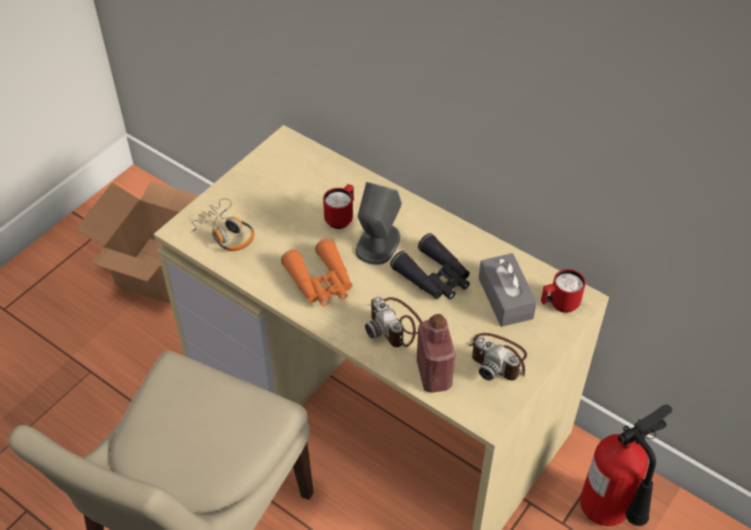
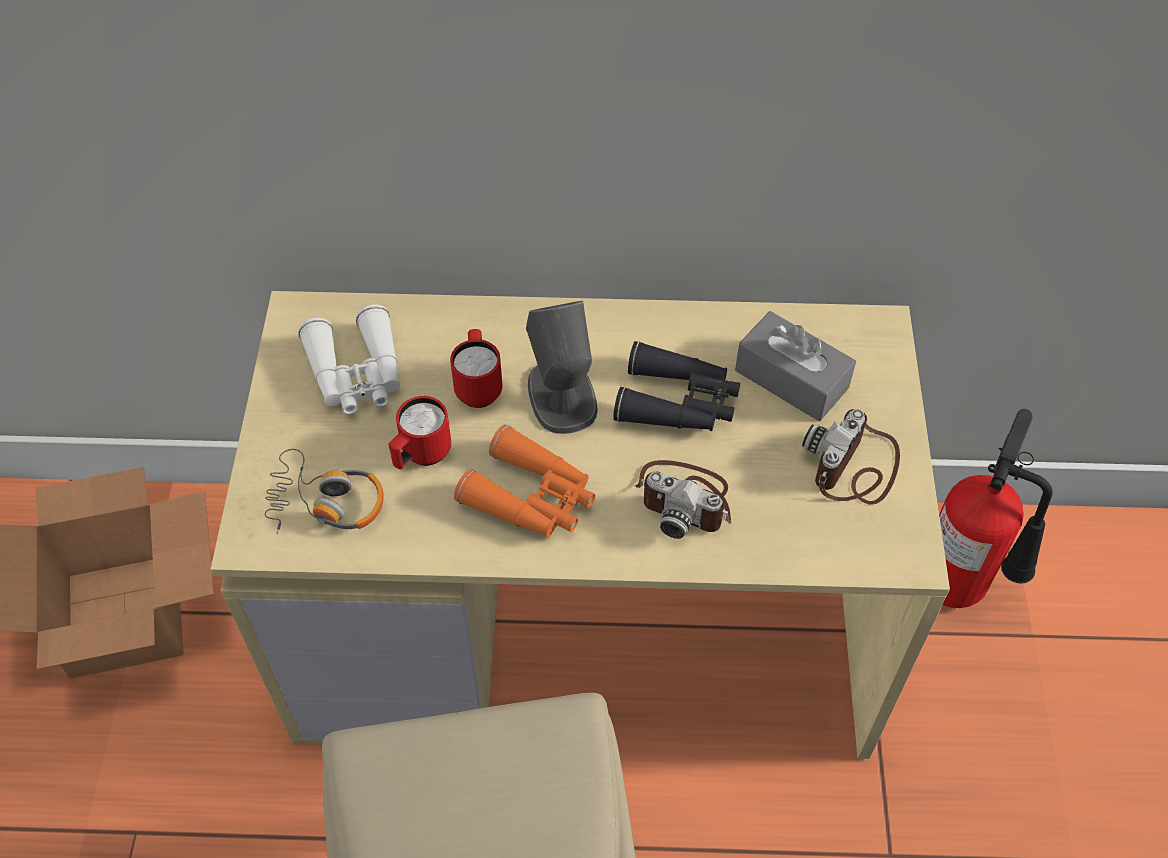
camera: 35 degrees left, 5 degrees up
(289, 182) = (357, 374): none -> white binoculars
(433, 375) = (794, 539): red bottle -> none
(498, 359) = (854, 467): camera -> camera turned 120 degrees clockwise
(559, 304) = (862, 349): red mug -> red mug (421, 455)

